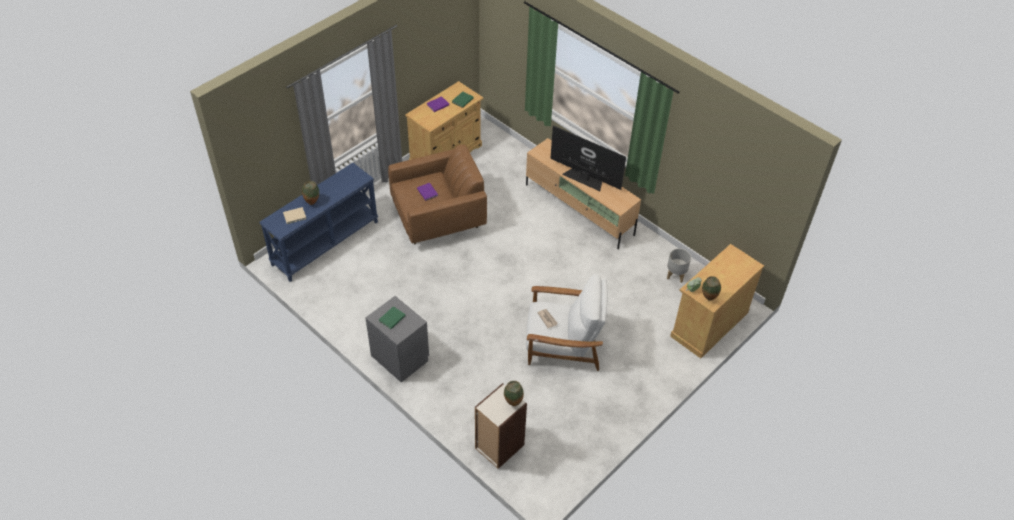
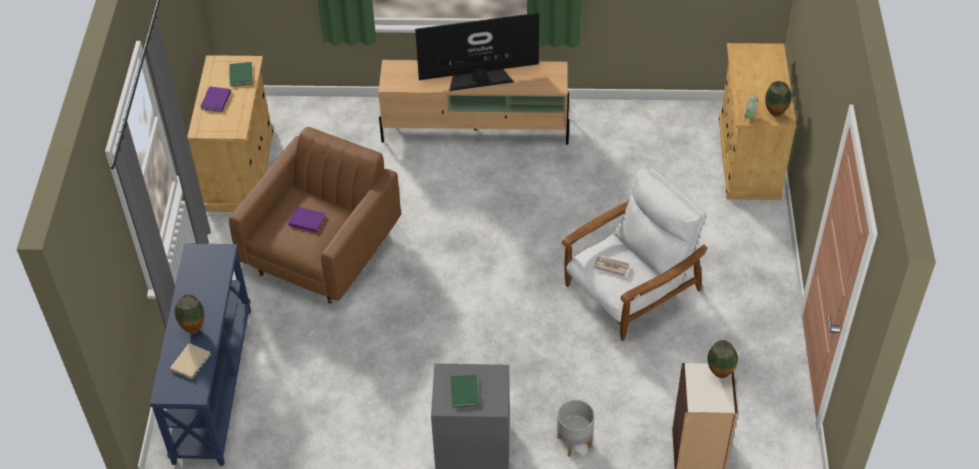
camera: 40 degrees left, 0 degrees up
(675, 275) = (658, 130): grey planter -> grey planter (574, 442)

